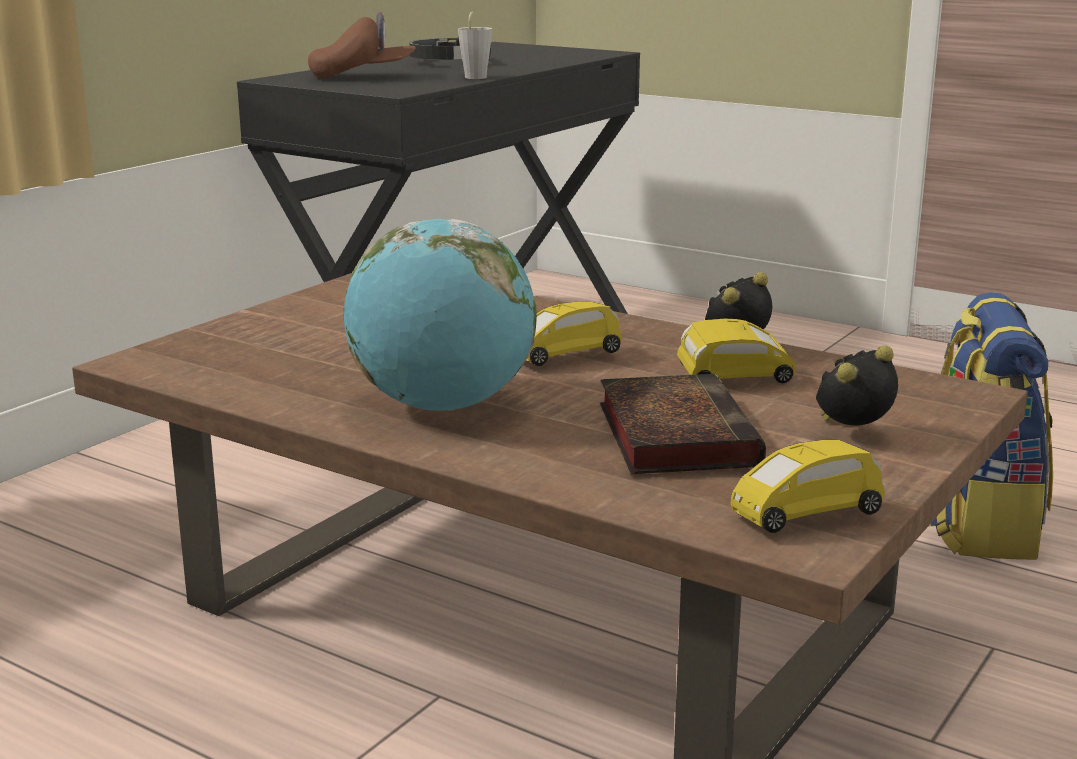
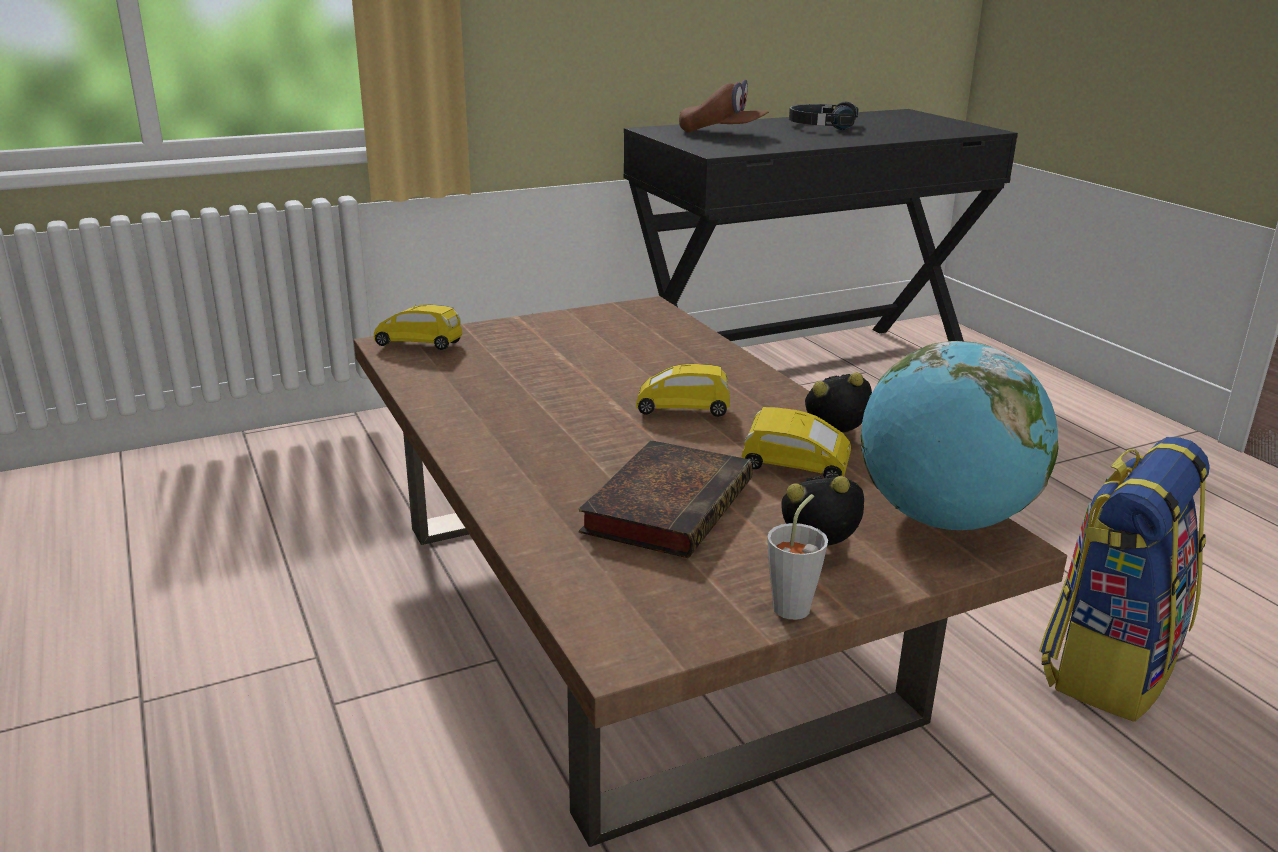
camera: 30 degrees right, 5 degrees up
(443, 406) = (533, 432): globe -> globe (944, 520)
(476, 77) = (812, 144): grey cup -> grey cup (795, 604)
(804, 517) = (660, 618): yellow toy car -> yellow toy car (420, 346)

